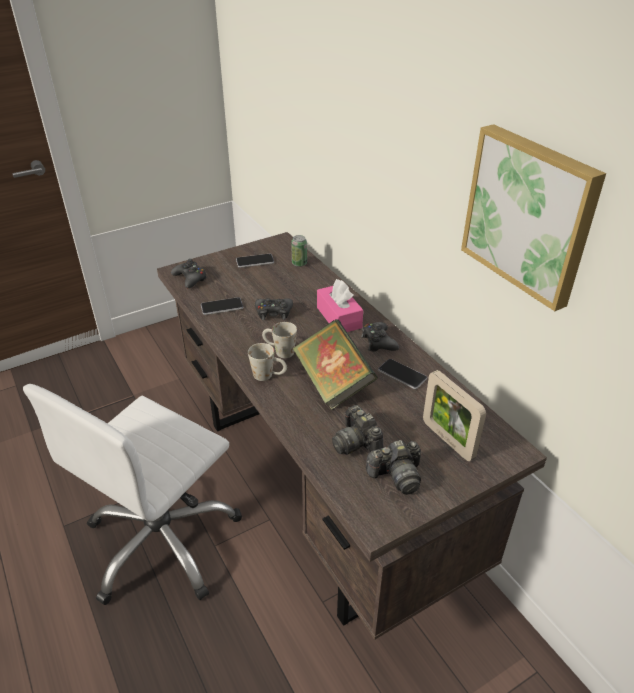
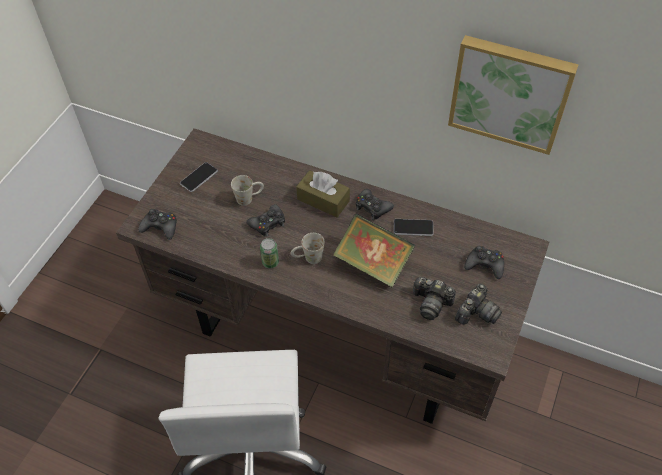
camera: 35 degrees left, 15 degrees up
(222, 307) = (219, 242): phone -> none
(269, 376) = (321, 285): white mug -> white mug (249, 198)
(299, 263) = (239, 160): can -> can (270, 262)
(339, 317) = (323, 200): pink tissue box -> brown tissue box
(448, 440) = (485, 265): picture frame -> black game controller

